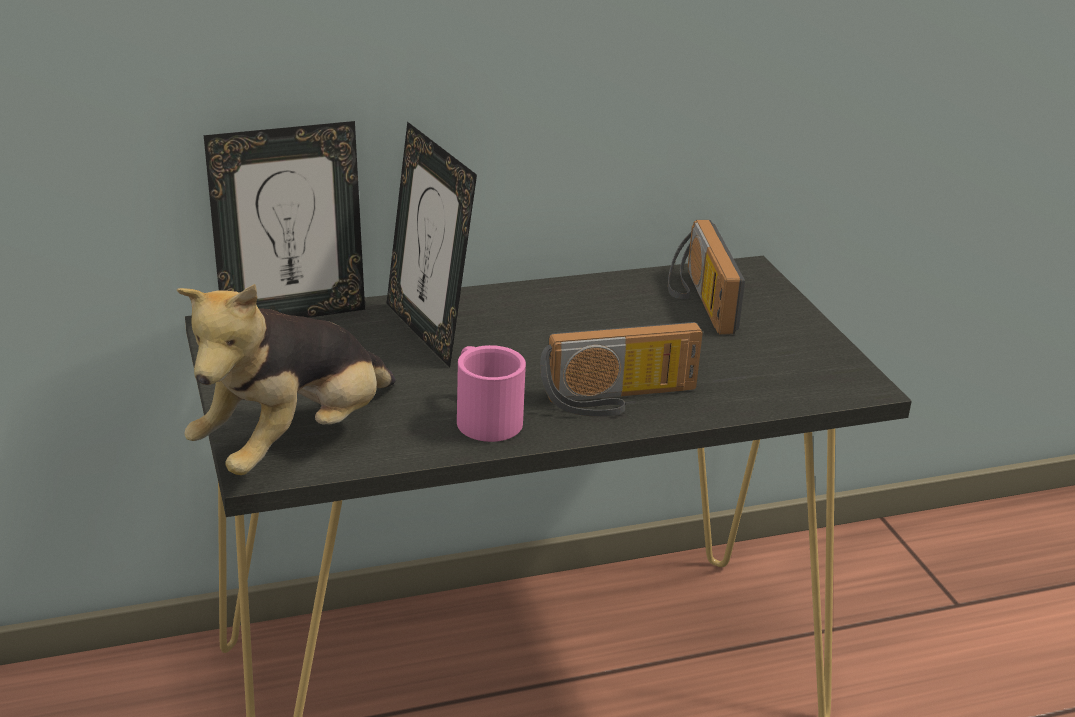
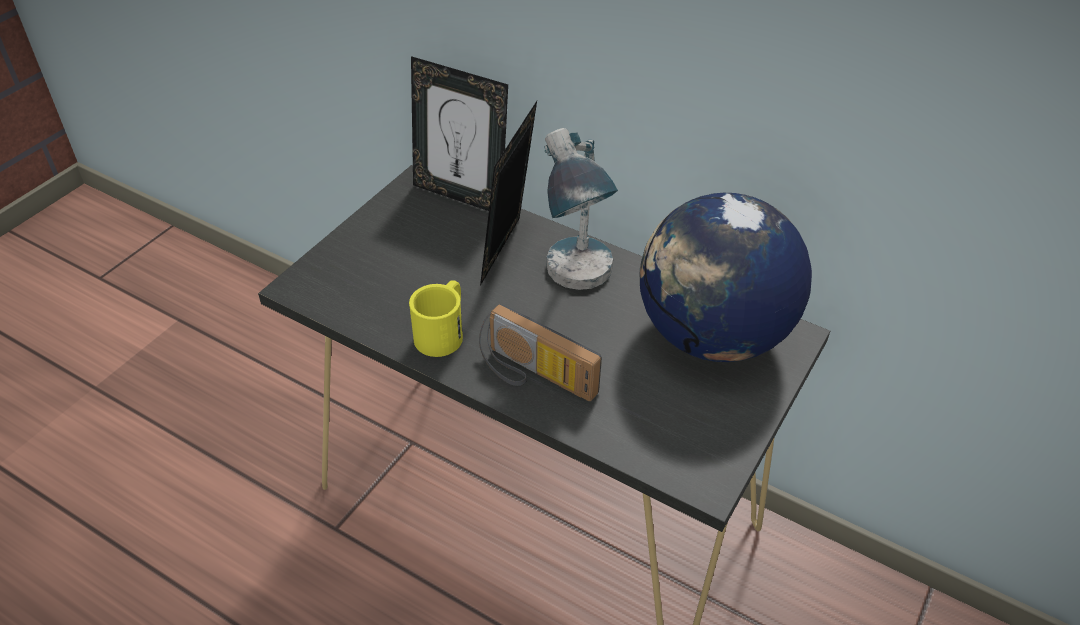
camera: 50 degrees right, 15 degrees up
(294, 443) = (332, 282): plush toy -> none
(483, 416) = (443, 331): pink mug -> yellow mug
(536, 324) = (577, 287): none -> table lamp
(697, 300) = (711, 336): radio -> globe

